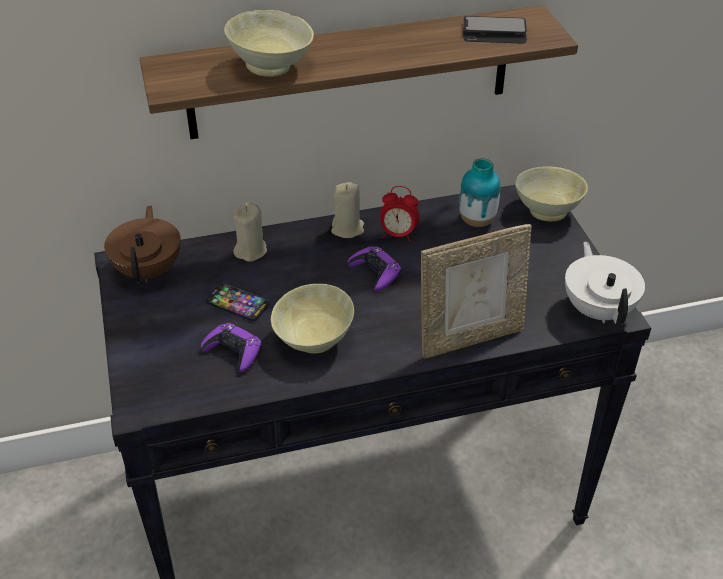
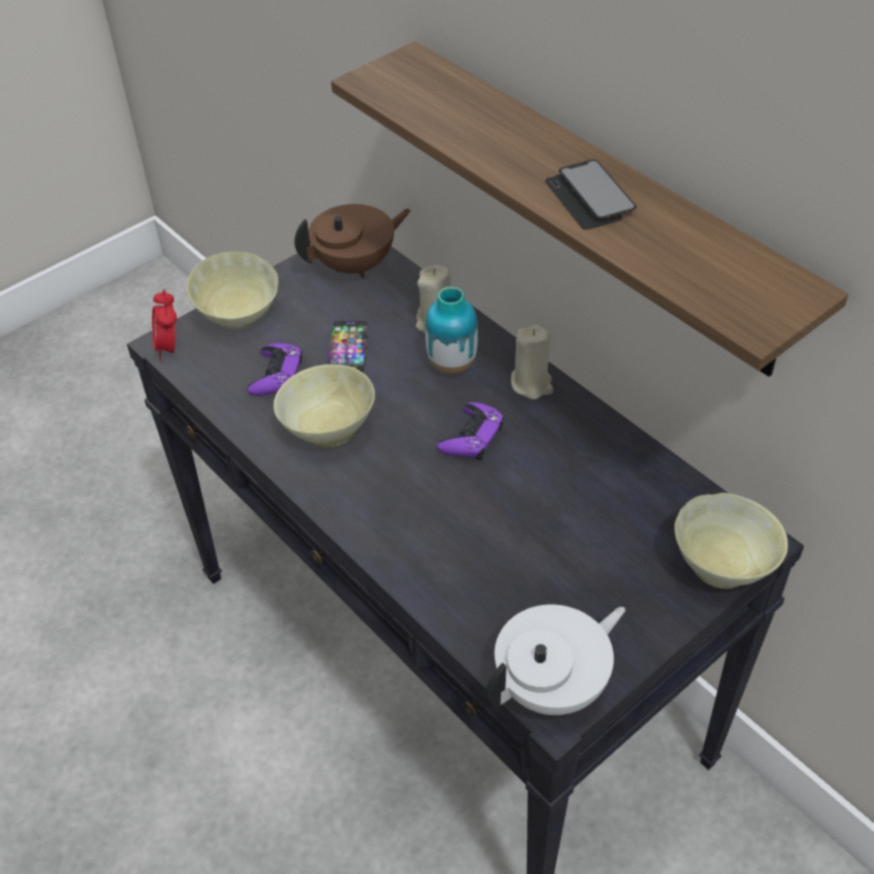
camera: 65 degrees right, 5 degrees up
(272, 67) = (465, 127): beige bowl -> beige bowl (237, 316)
(398, 235) = (554, 432): alarm clock -> alarm clock (170, 348)
(470, 338) = (414, 565): picture frame -> none
(477, 221) = (640, 497): vase -> vase (452, 364)
(494, 32) = (714, 268): phone -> phone (589, 197)

